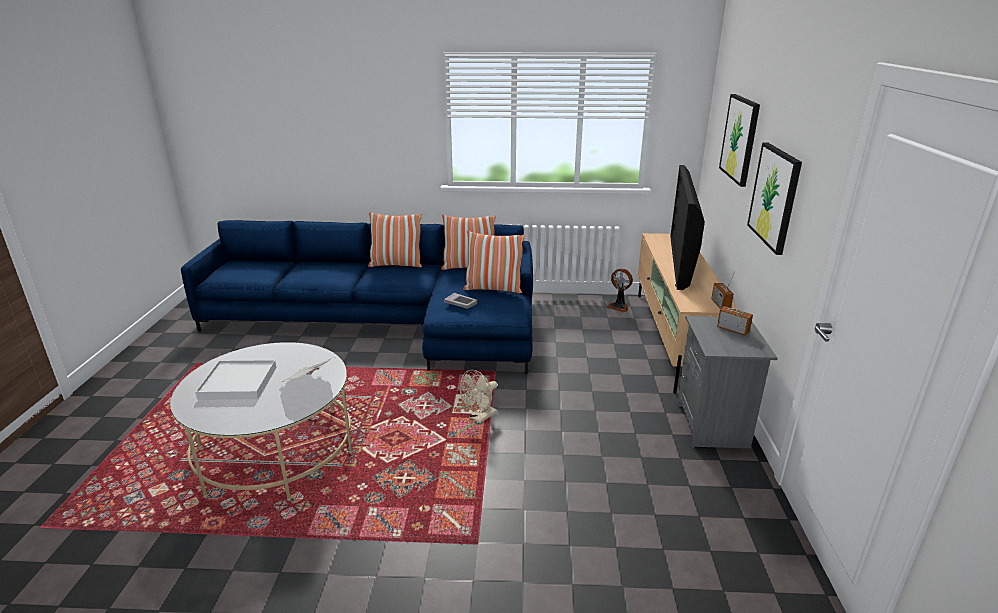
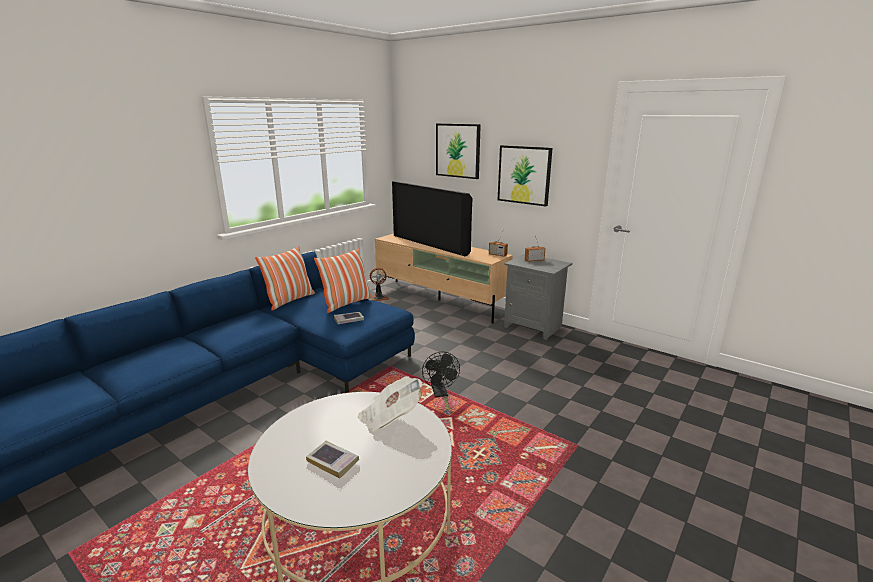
camera: 55 degrees left, 5 degrees down
(238, 383) = (333, 462): white tray -> book
(396, 265) = (222, 323): pillow -> none
(480, 418) = (440, 393): beige fan -> black fan

